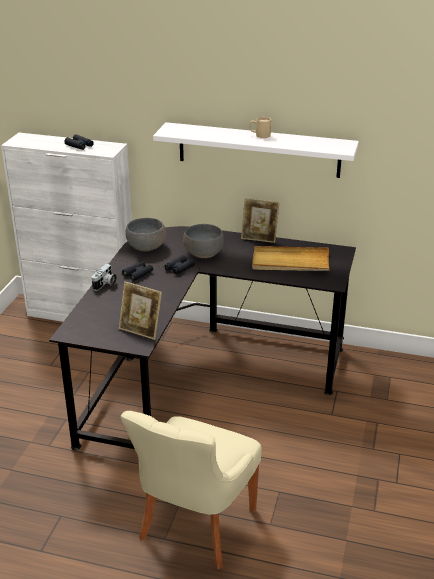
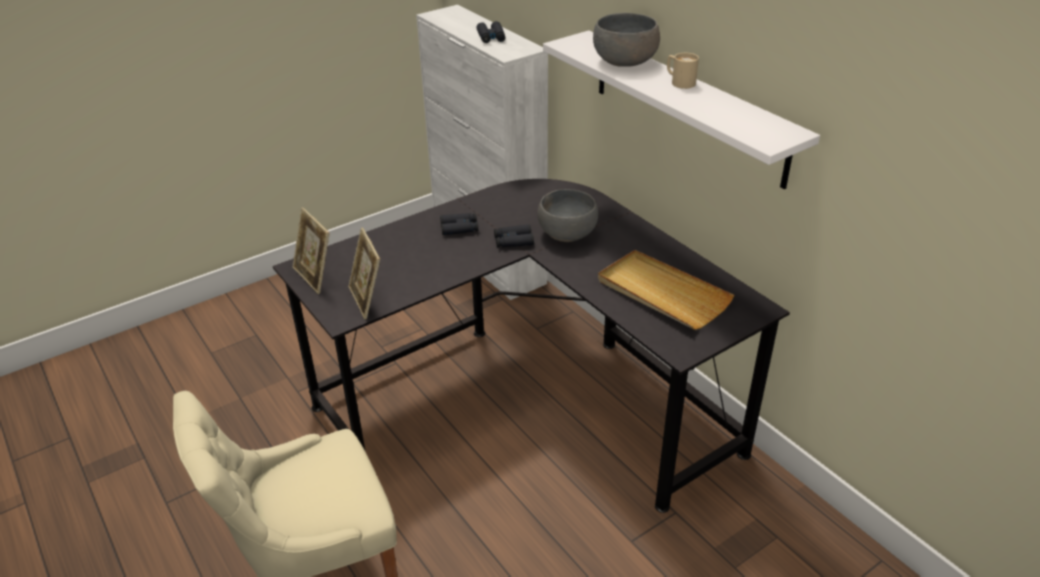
camera: 40 degrees right, 5 degrees up
(105, 284) = (409, 226): camera -> none
(146, 247) = (514, 198): grey bowl -> grey bowl (625, 61)
(259, 238) = (666, 241): picture frame -> picture frame (315, 277)

